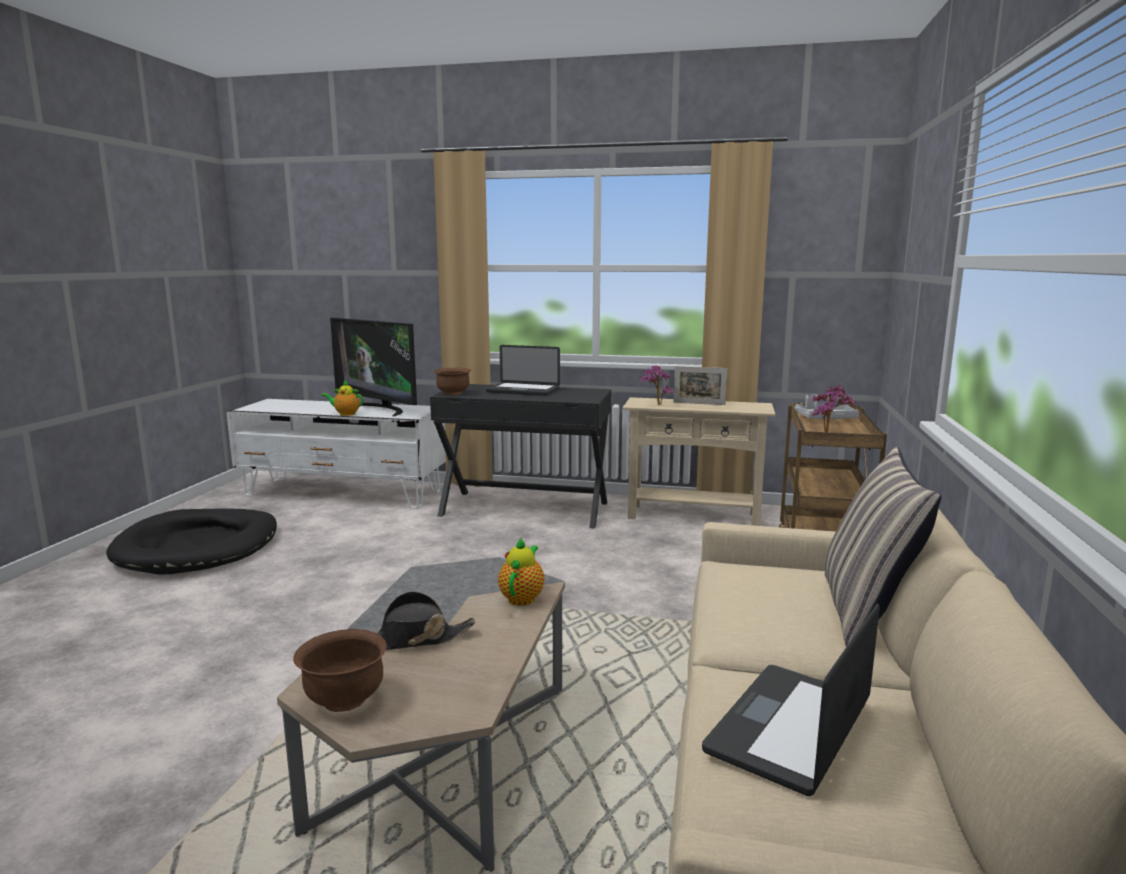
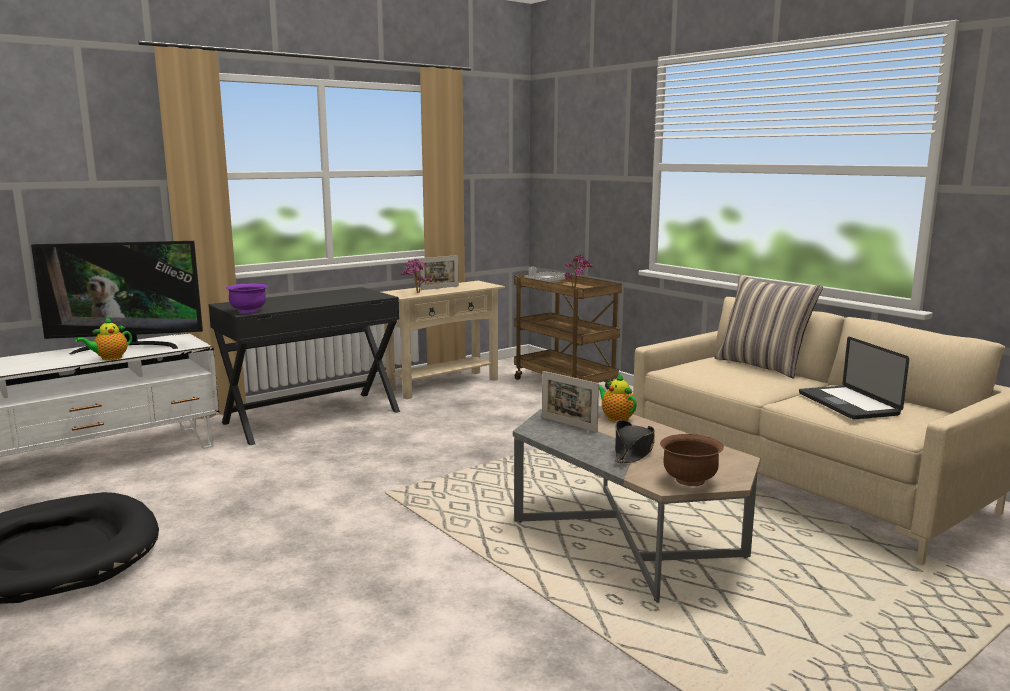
camera: 50 degrees left, 0 degrees up
(453, 393) = (248, 311): brown bowl -> purple bowl
(465, 582) = (568, 424): none -> picture frame
(523, 390) = (299, 299): laptop -> none

